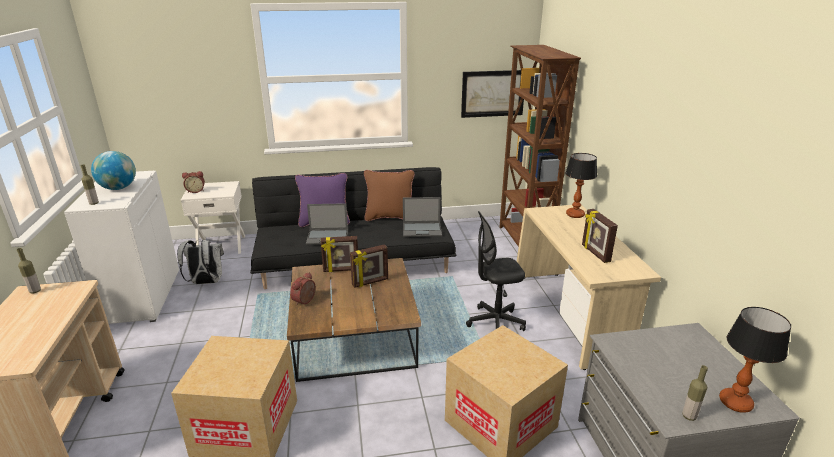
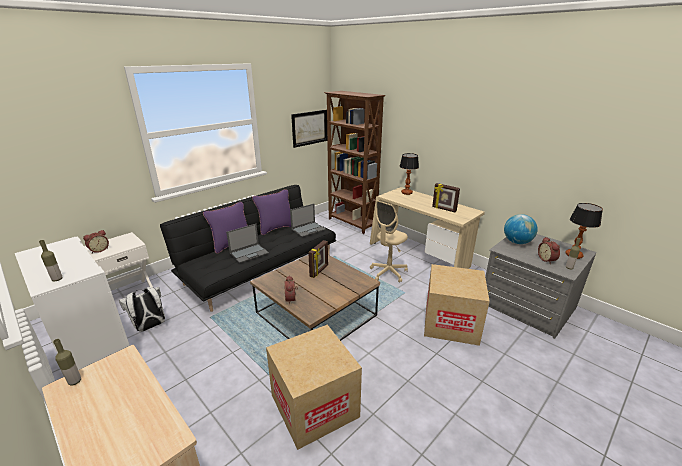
camera: 35 degrees left, 0 degrees up
(118, 188) = (62, 260): globe -> globe (517, 242)
(341, 270) = (289, 270): picture frame -> none
(389, 217) = (276, 228): brown pillow -> purple pillow
(495, 323) = (388, 273): black office chair -> beige office chair
(668, 388) = (547, 259): none -> alarm clock

